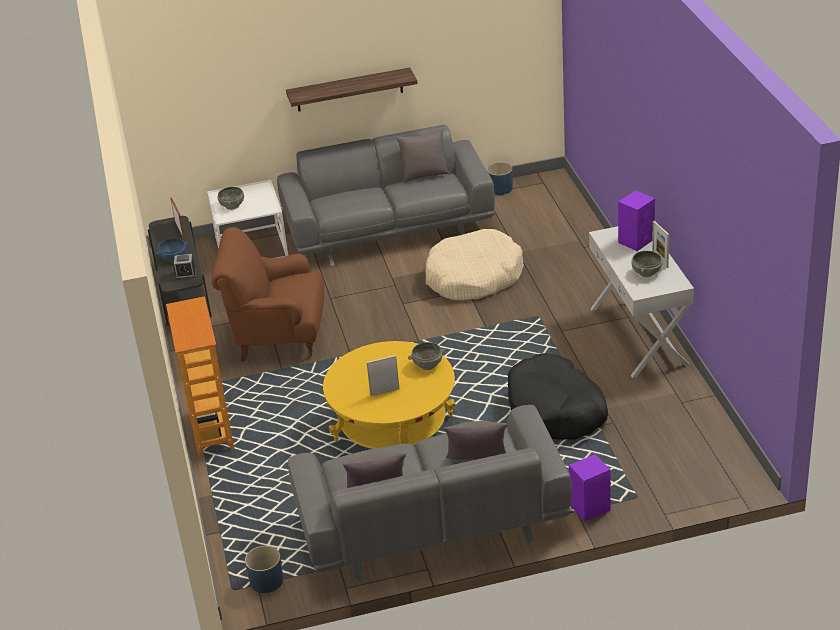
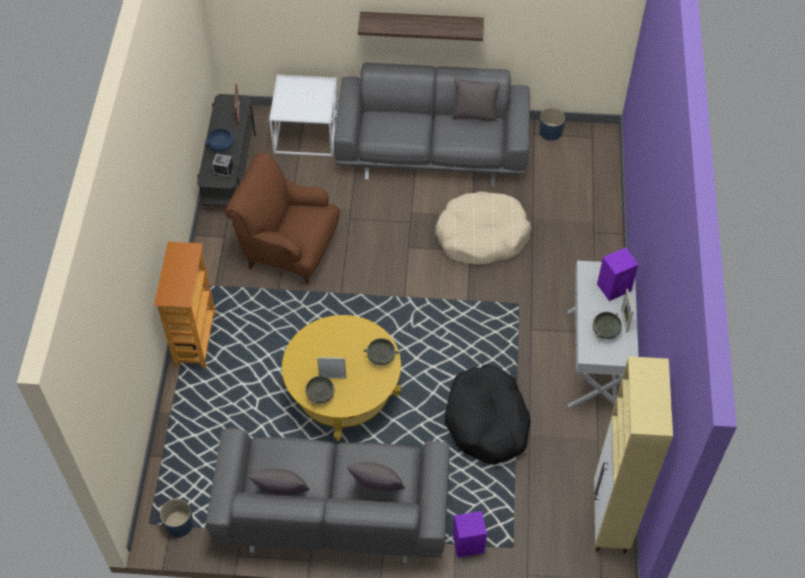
camera: 15 degrees right, 20 degrees up
(232, 205) = (291, 100): grey bowl -> grey bowl (320, 396)
(723, 450) = (609, 520): none -> beige cabinet

